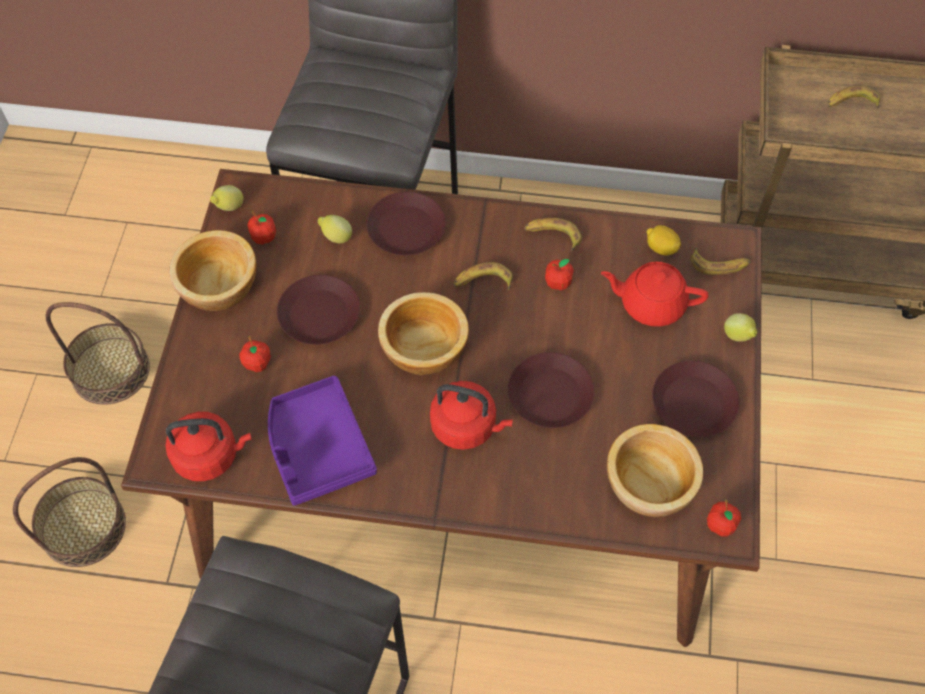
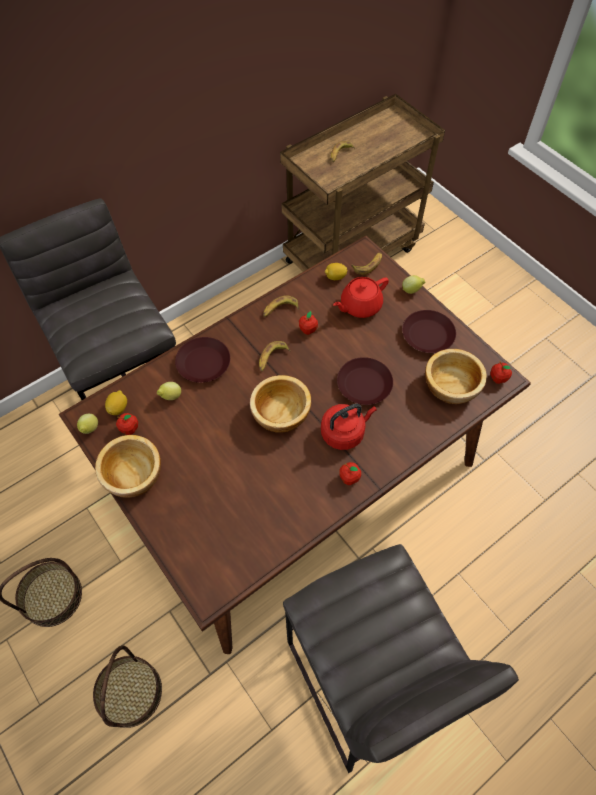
camera: 45 degrees left, 0 degrees up
(210, 456) = (233, 566): red kettle -> none
(257, 364) = (203, 496): apple -> apple (349, 478)
(276, 207) = (118, 408): none -> lemon
(317, 448) = (285, 509): purple tray -> none
(320, 314) = (208, 442): brown plate -> none

